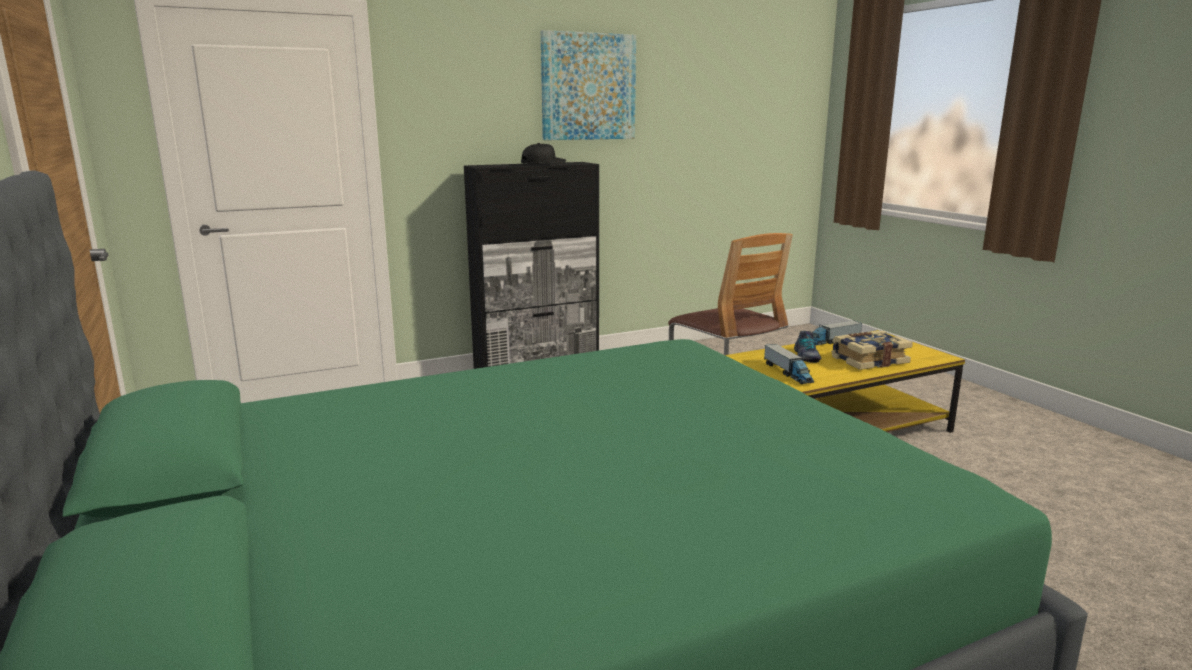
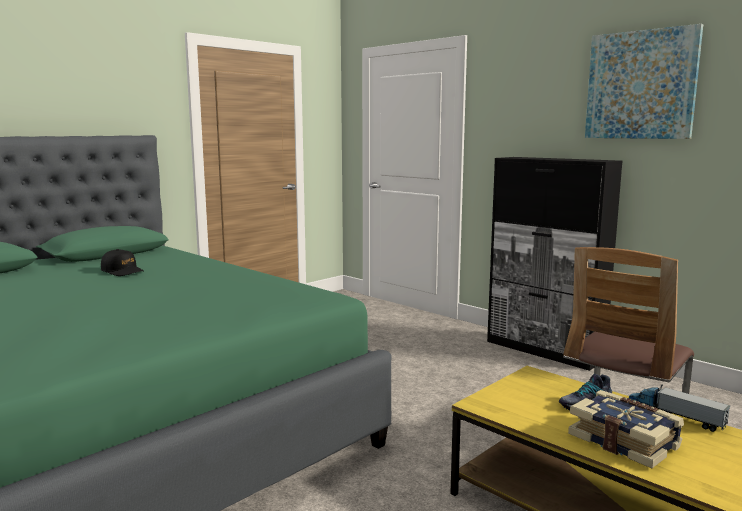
camera: 70 degrees right, 5 degrees down
(543, 163) = (567, 159): black cap -> black cap (122, 271)
(788, 373) = (509, 397): toy truck -> none

